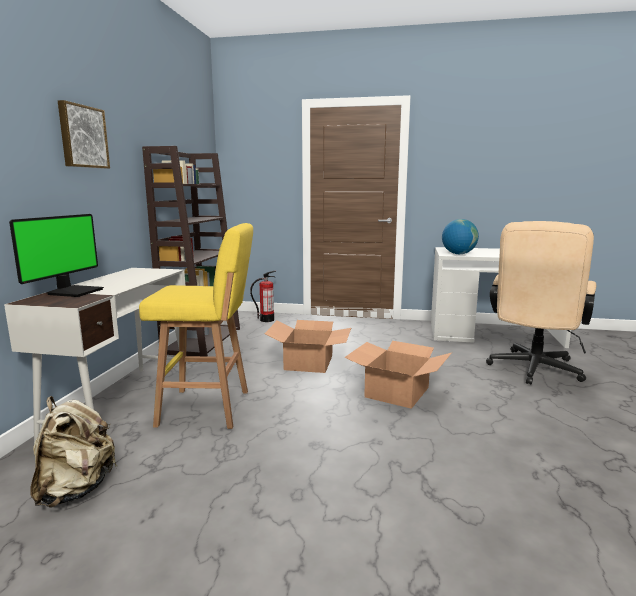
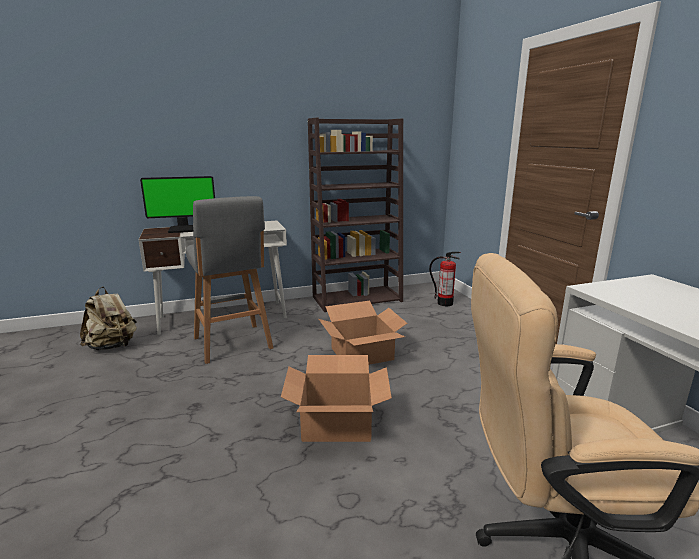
camera: 60 degrees right, 5 degrees up
(82, 137) = (231, 117): picture -> none
(208, 408) = (233, 344): yellow stool -> grey stool
(458, 254) = (612, 293): globe -> none

